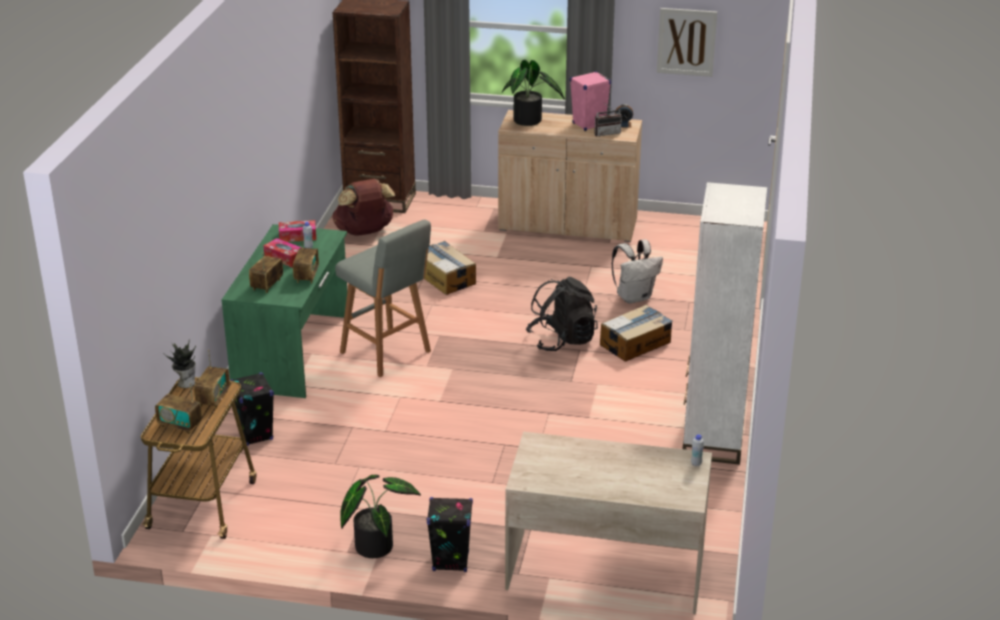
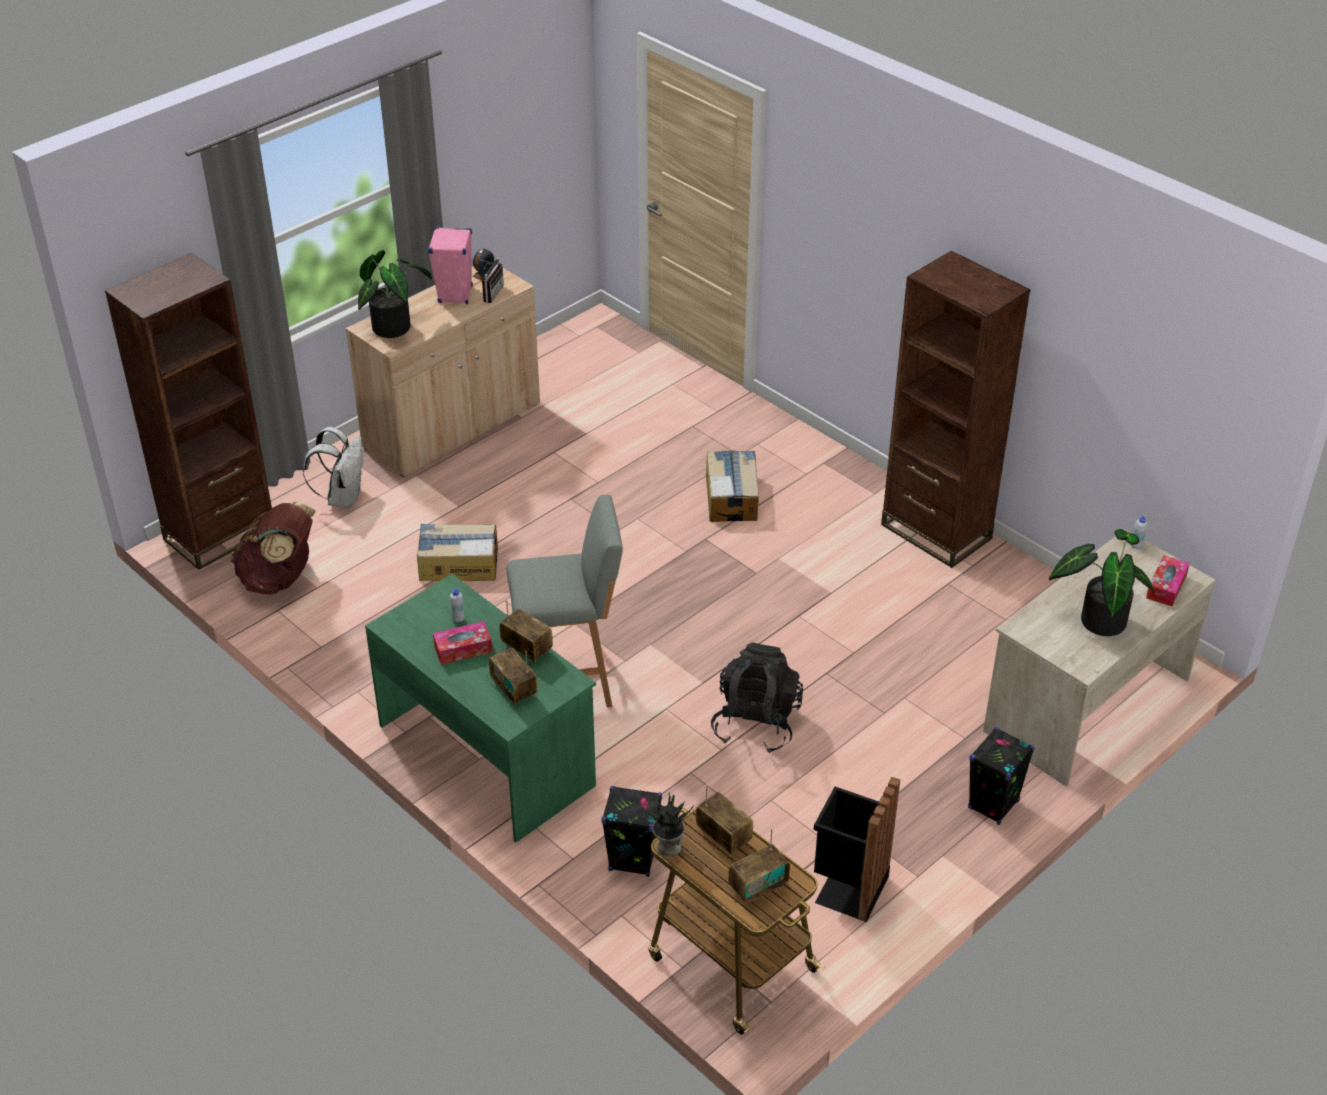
camera: 55 degrees left, 10 degrees up
(297, 236) = (421, 617): tissue box -> tissue box (1166, 587)
(308, 526) = (848, 888): none -> black trash can
(375, 544) = (920, 848): potted plant -> potted plant (1098, 618)
(562, 340) = (675, 542): black backpack -> black backpack (756, 723)
(634, 297) = (646, 455): white backpack -> white backpack (343, 497)
(686, 42) = (503, 142): picture -> none
(713, 437) = (936, 532): white bookcase -> brown bookcase

